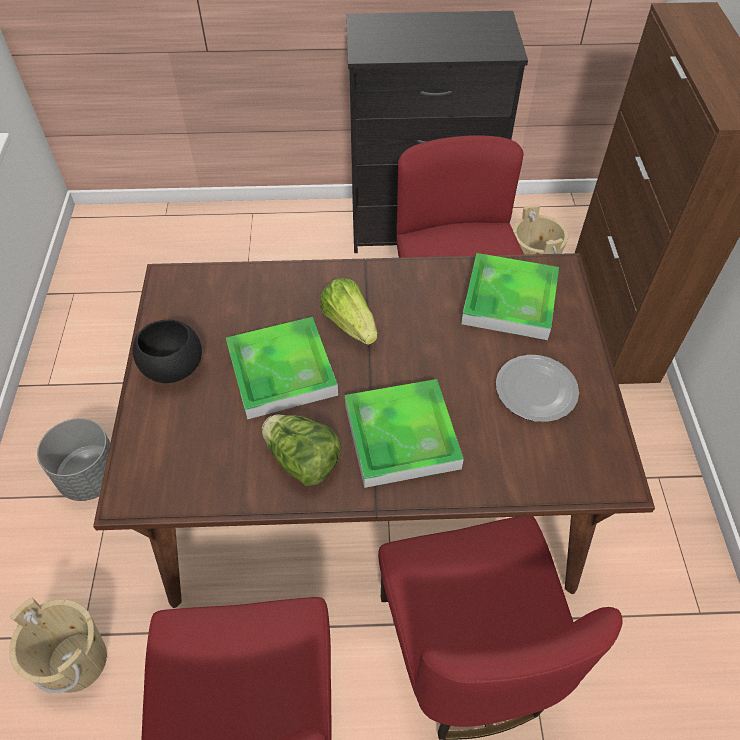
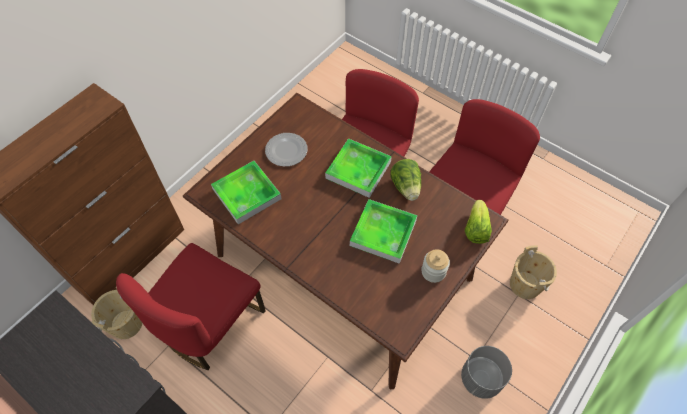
camera: 140 degrees left, 5 degrees up
(173, 368) = (433, 271): black bowl -> jar
(350, 323) = (330, 235): lettuce -> lettuce (476, 229)

